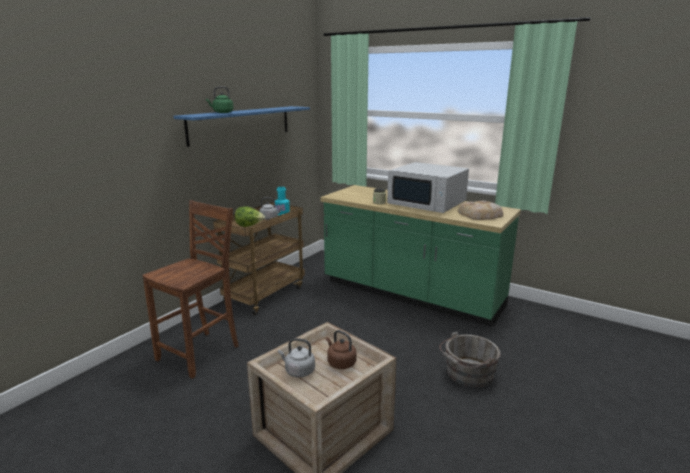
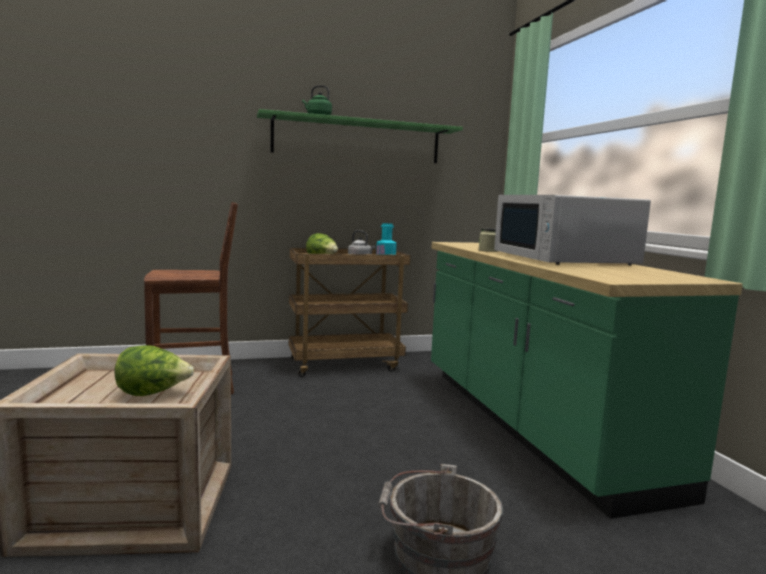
camera: 40 degrees right, 10 degrees down
(241, 124) = (357, 140): blue shelf -> green shelf
(298, 371) = (102, 382): grey kettle -> none
(340, 363) = (153, 394): brown kettle -> lettuce
(481, 214) = (620, 273): bread -> none

